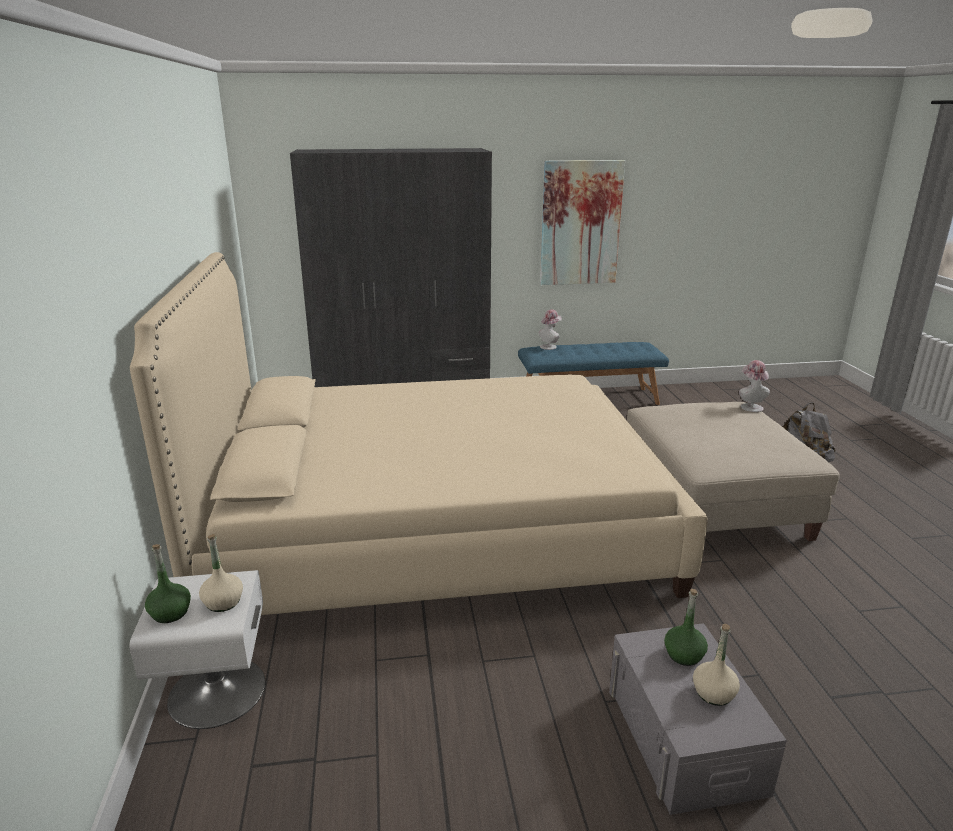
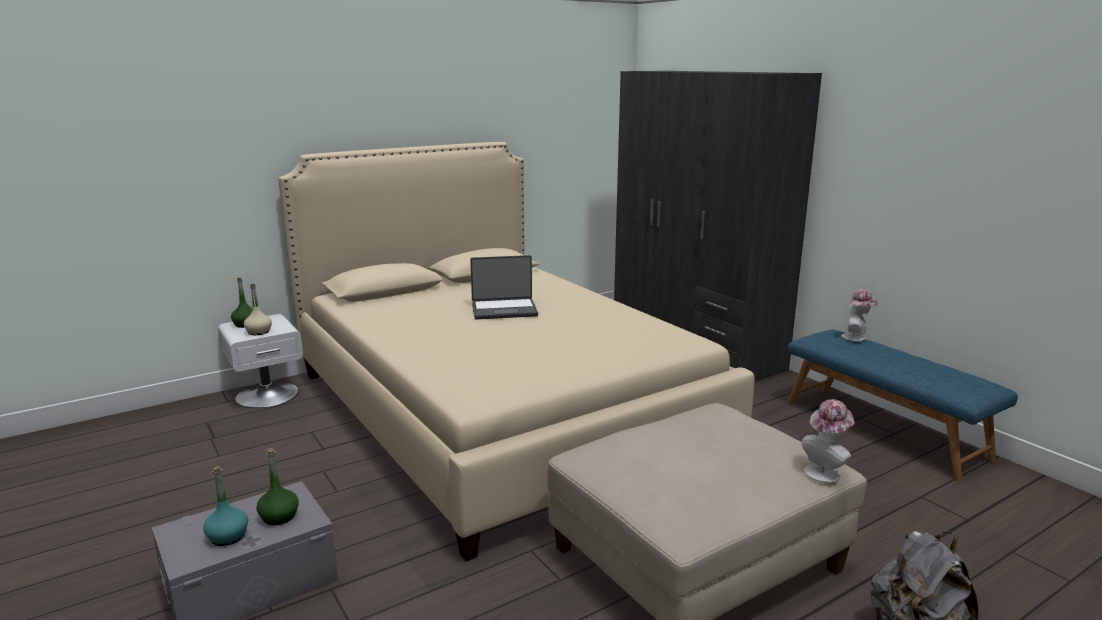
camera: 65 degrees right, 5 degrees down
(423, 423) = (504, 310): none -> laptop
(580, 223) = (934, 182): picture -> none
(714, 693) = (227, 537): beige bottle -> turquoise bottle

